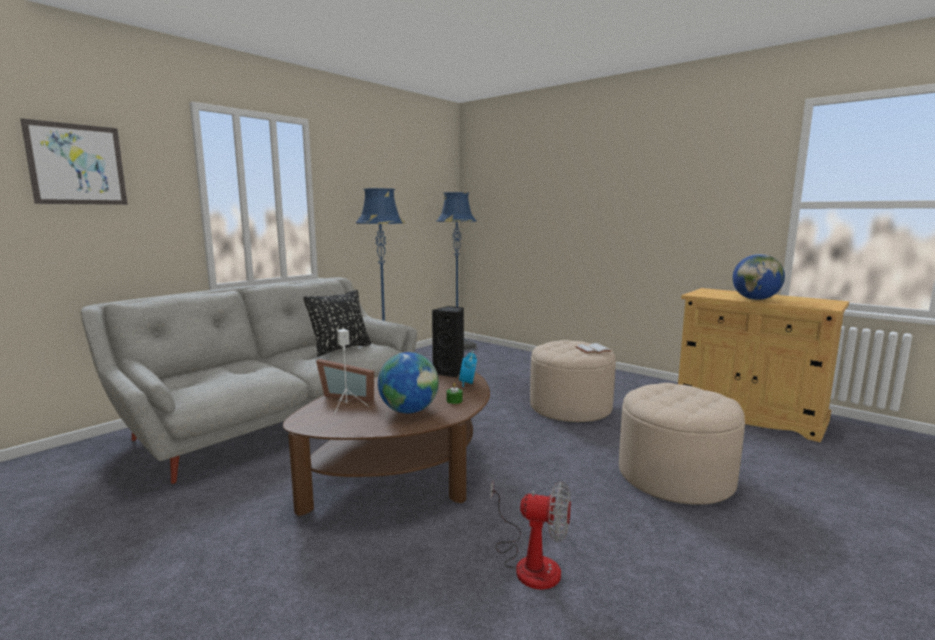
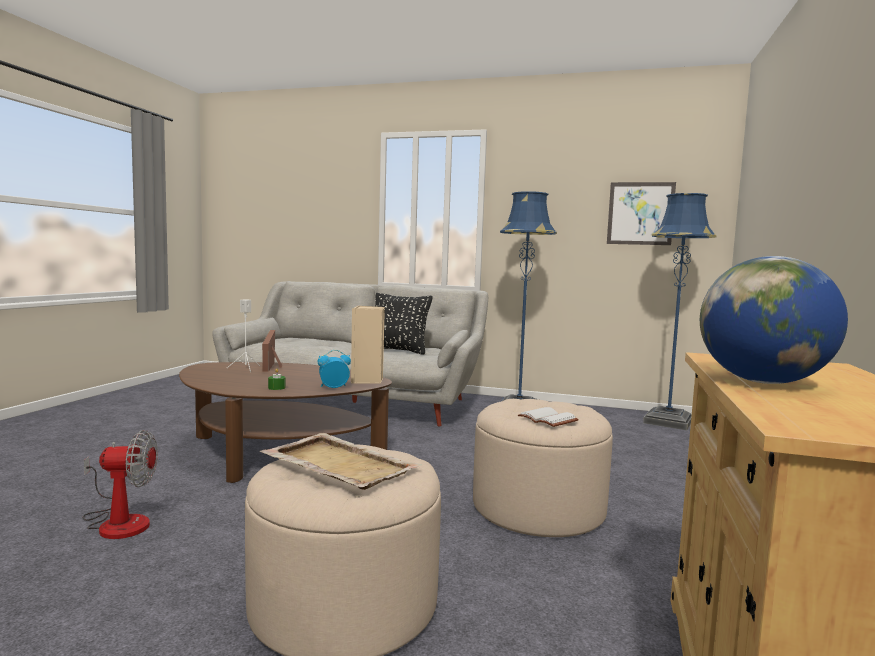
camera: 65 degrees right, 5 degrees down
(77, 164) = (307, 188): picture -> picture (640, 213)
(409, 411) = (242, 380): globe -> none
(450, 372) = (367, 380): black speaker -> beige speaker
(529, 562) = (118, 522): fan -> fan turned 90 degrees counterclockwise
(678, 398) = (338, 464): none -> beige tray

